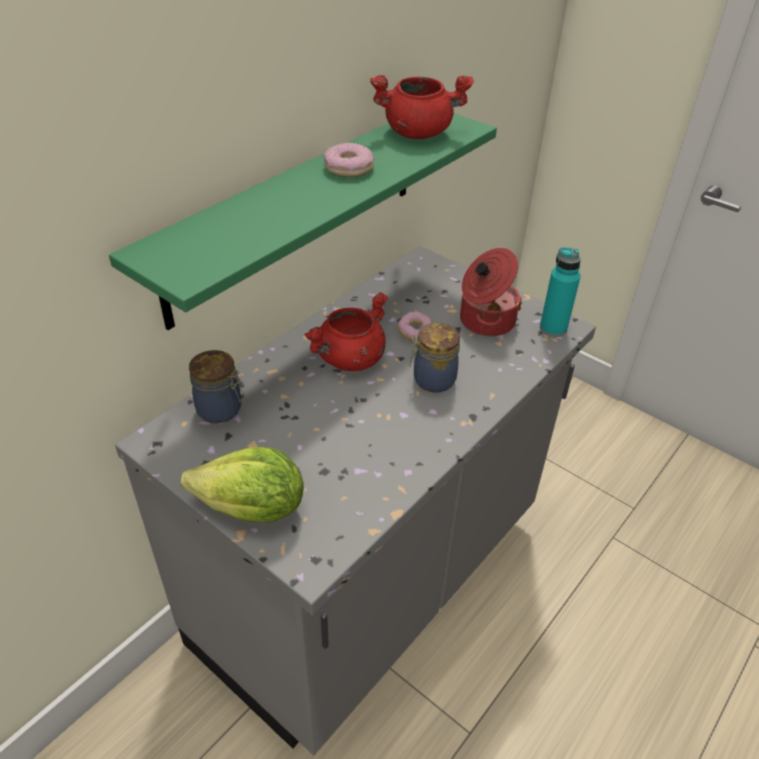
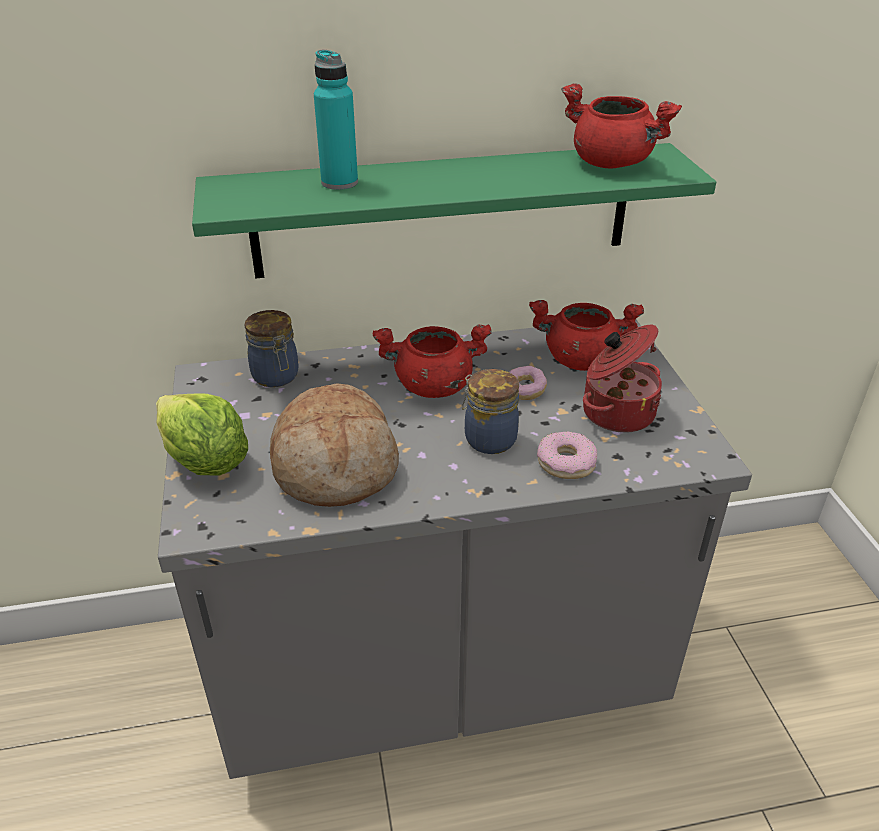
camera: 40 degrees right, 5 degrees down
(349, 168) = (489, 173): donut -> donut (566, 463)
(355, 456) = (335, 465): none -> bread
(423, 293) = (580, 360): none -> red cooking pot
(553, 328) = (689, 452): turquoise bottle -> turquoise bottle (339, 183)

